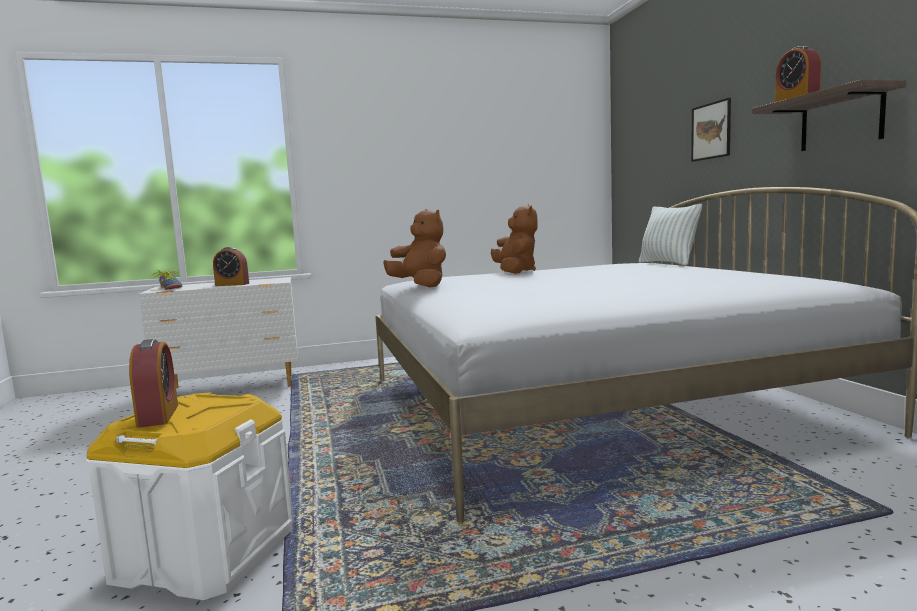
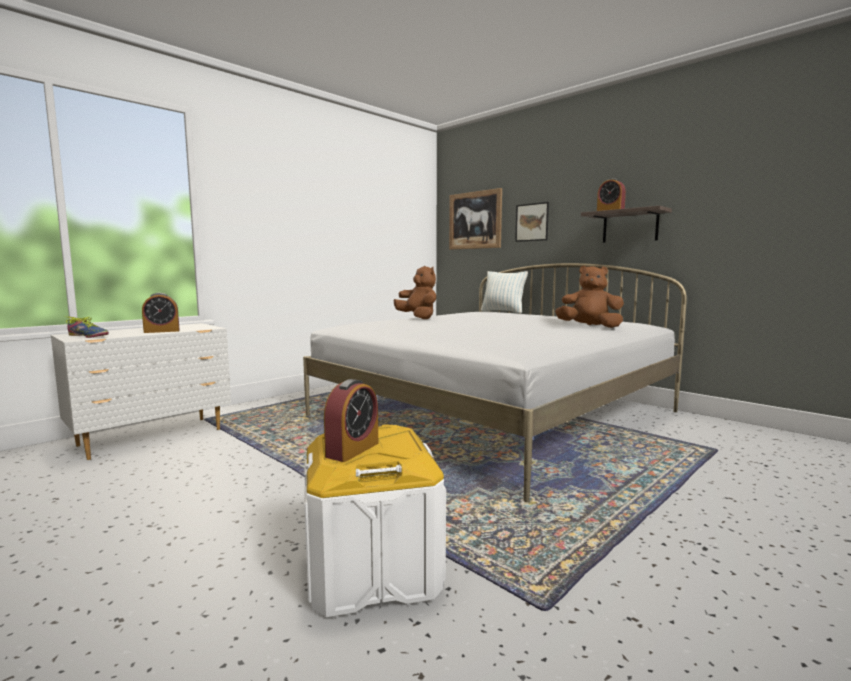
camera: 30 degrees left, 0 degrees up
(158, 415) = (352, 450): alarm clock -> alarm clock turned 75 degrees clockwise
(421, 286) = (378, 329): brown plush toy -> brown plush toy (589, 327)
(648, 137) = (475, 220): none -> picture

